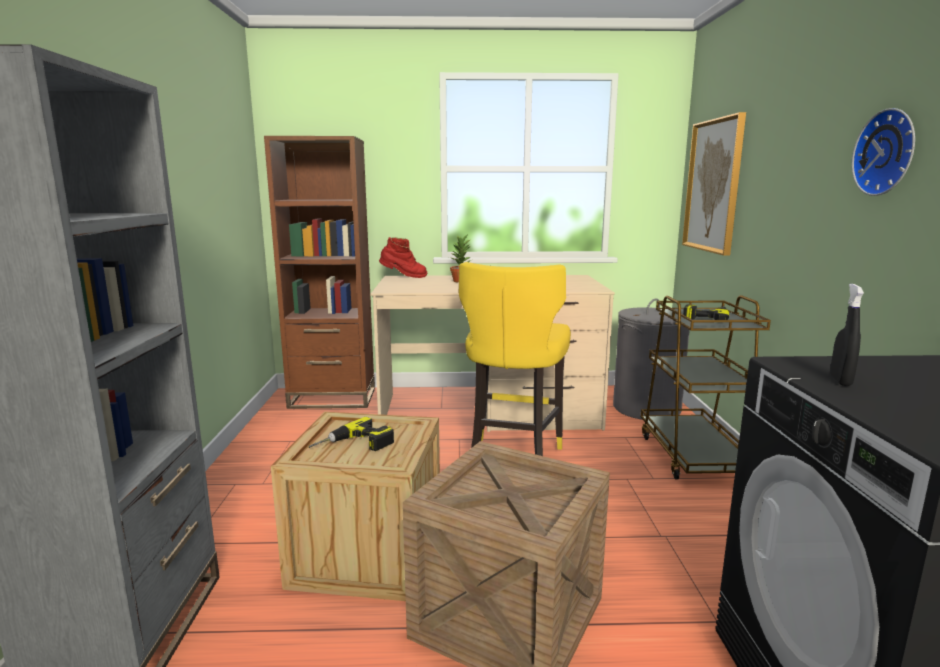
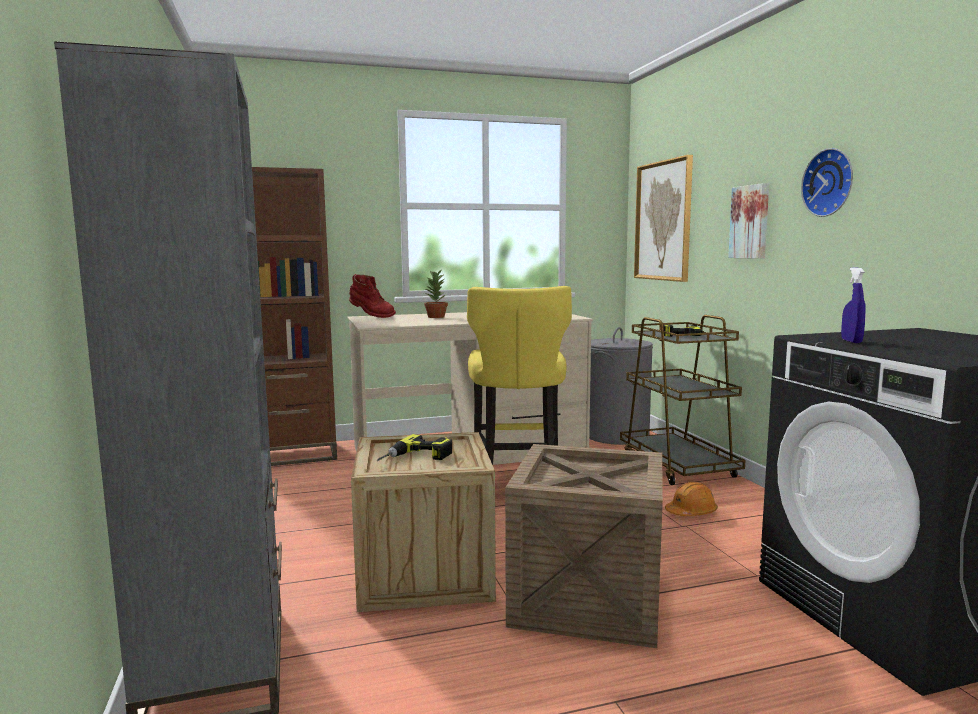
camera: 15 degrees left, 5 degrees down
(403, 277) = (371, 316): red boot -> red boot turned 45 degrees clockwise
(680, 519) = (691, 512): none -> orange hard hat
(796, 194) = (751, 222): none -> picture
(840, 381) = (851, 341): black spray bottle -> blue spray bottle

